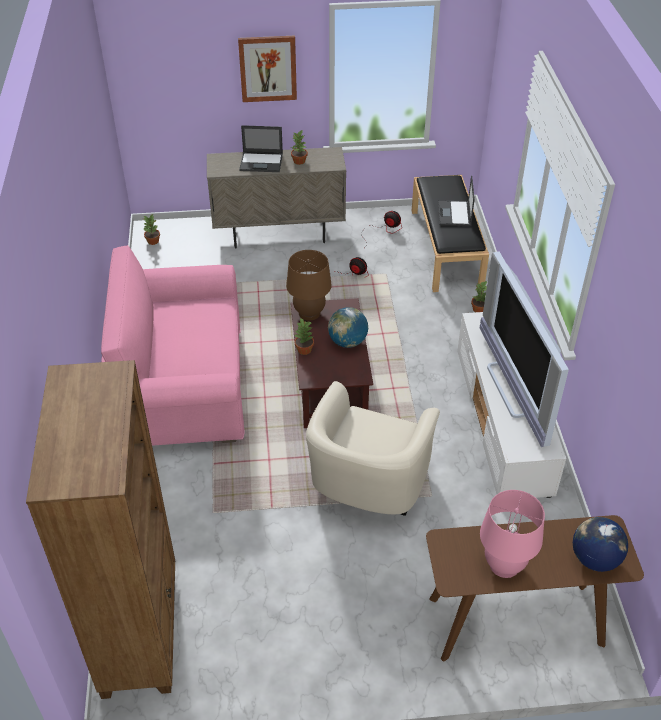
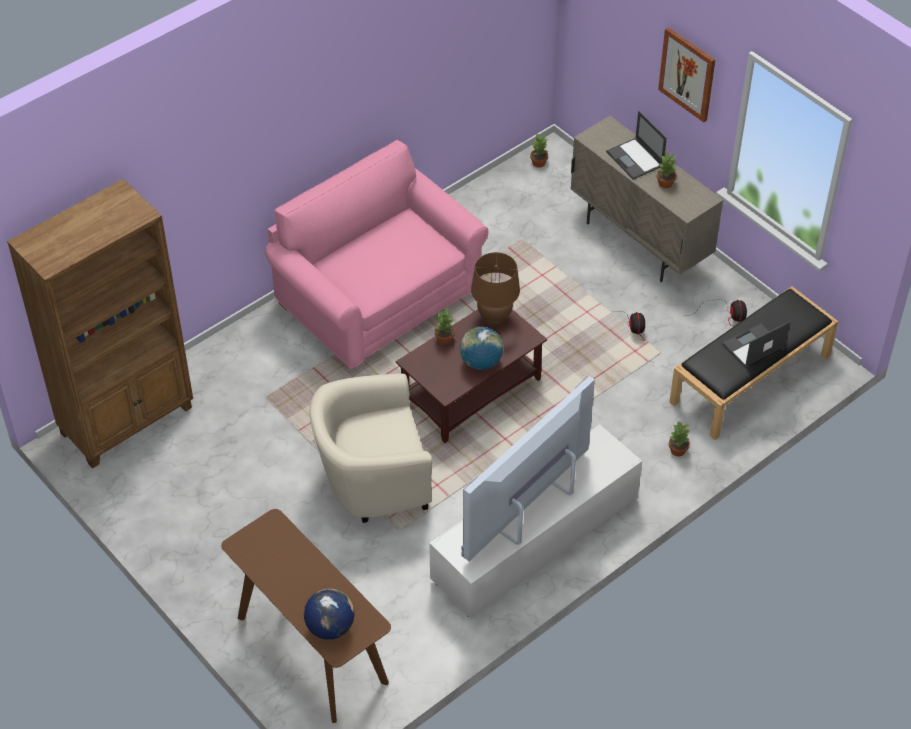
camera: 55 degrees right, 5 degrees up
(504, 565) = (279, 571): pink table lamp -> none

